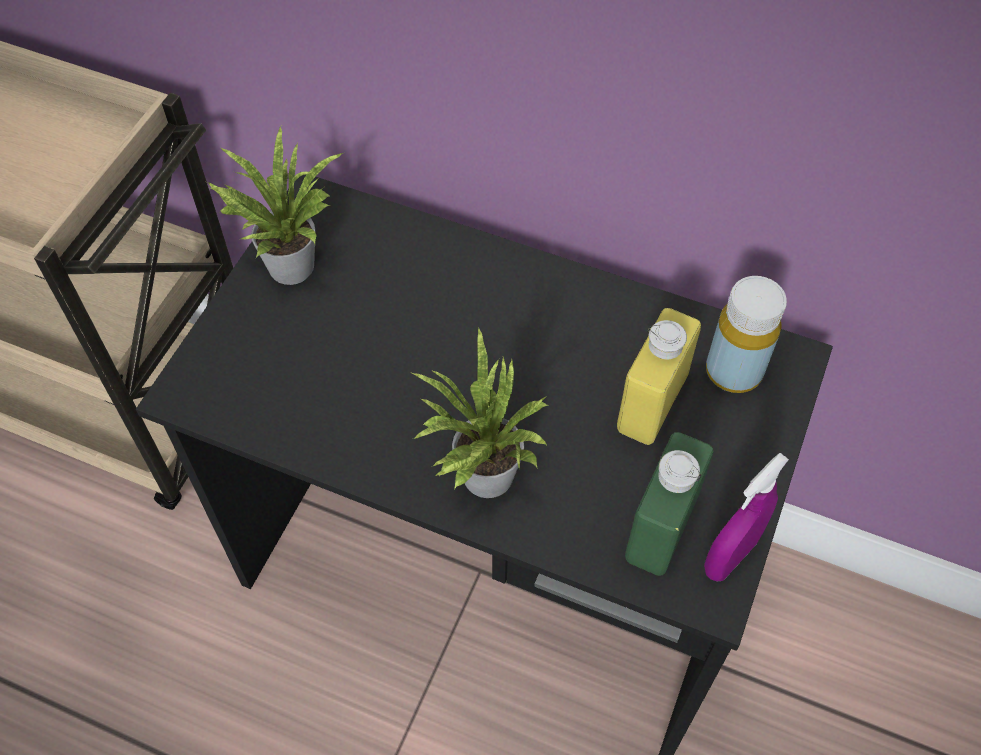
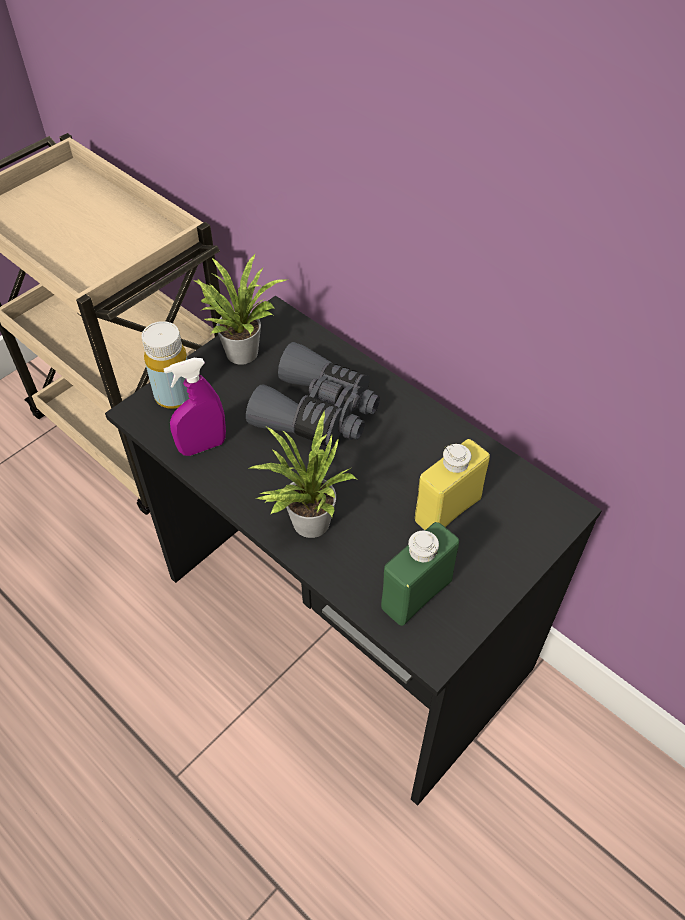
camera: 20 degrees right, 5 degrees down
(431, 321) = (318, 412): none -> grey binoculars
(730, 556) = (458, 629): purple spray bottle -> purple spray bottle (202, 446)
(733, 371) = (518, 505): yellow bottle -> yellow bottle (174, 396)

